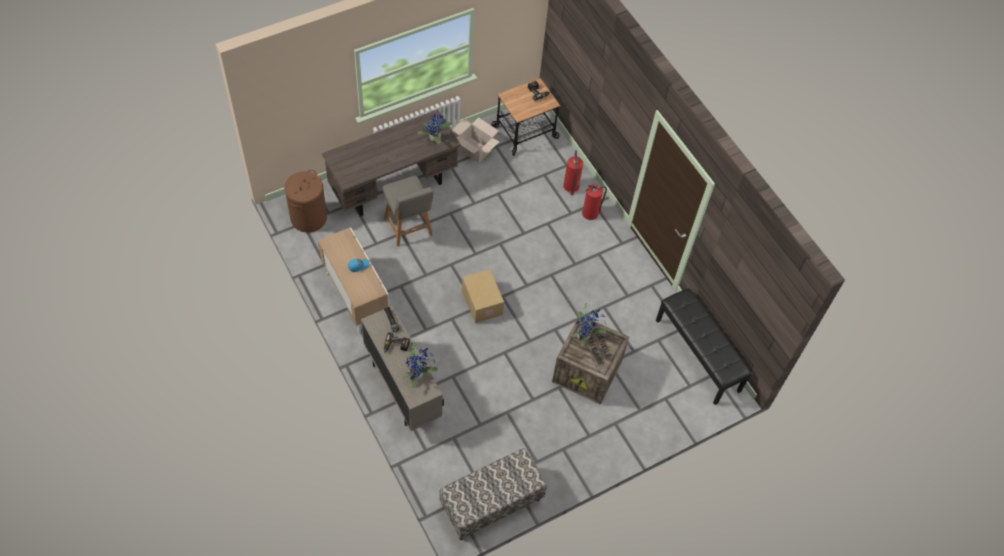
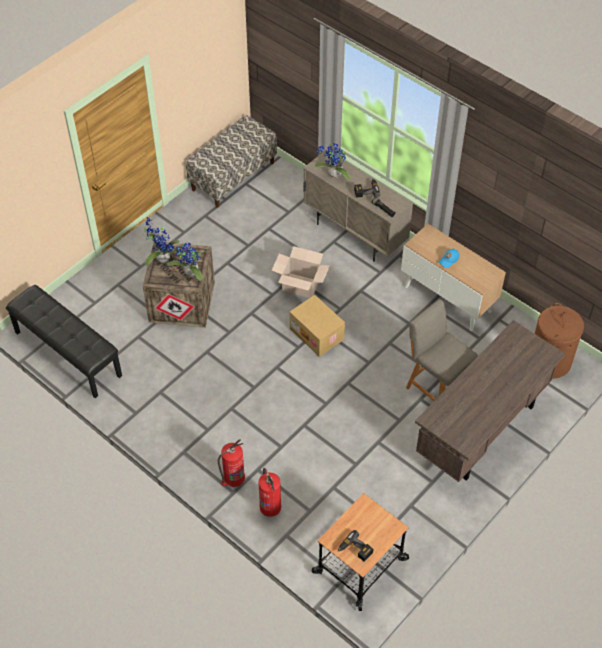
camera: 165 degrees right, 5 degrees down
(435, 139) = (448, 415): potted plant -> potted plant (161, 257)
(474, 150) = (412, 514): cardboard box -> cardboard box (301, 285)

